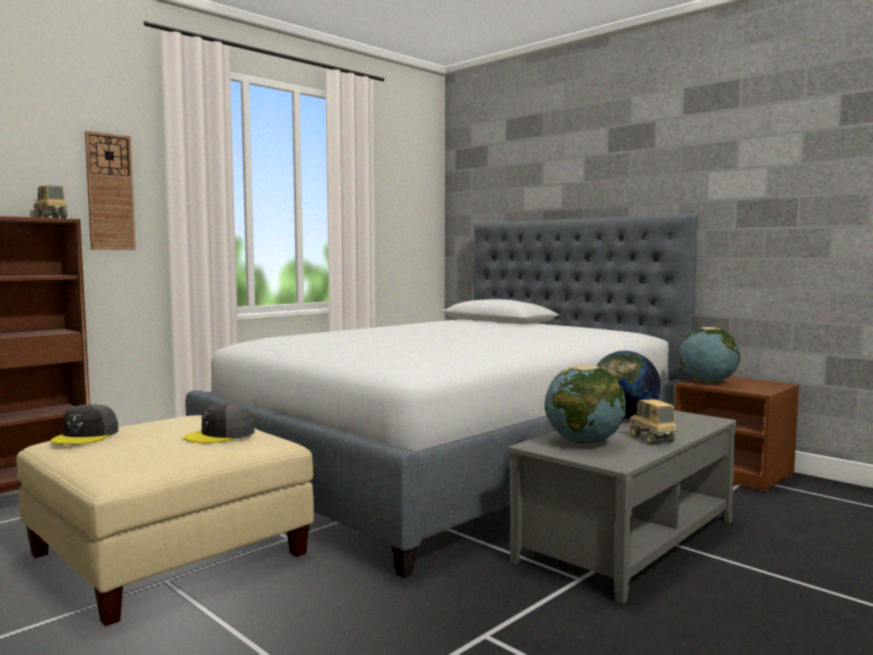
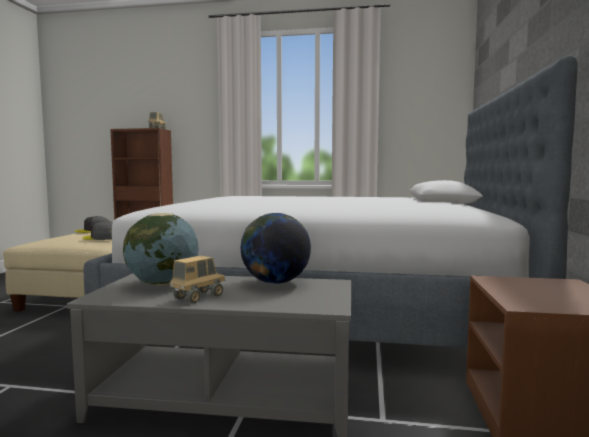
camera: 55 degrees right, 0 degrees up
(110, 192) = (197, 114): wall clock -> none
(707, 382) = (513, 283): globe -> none

